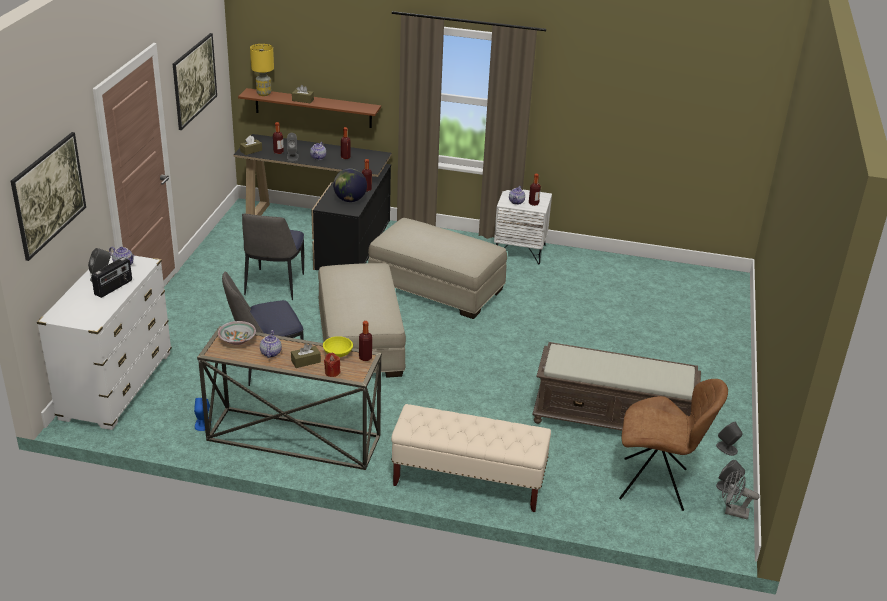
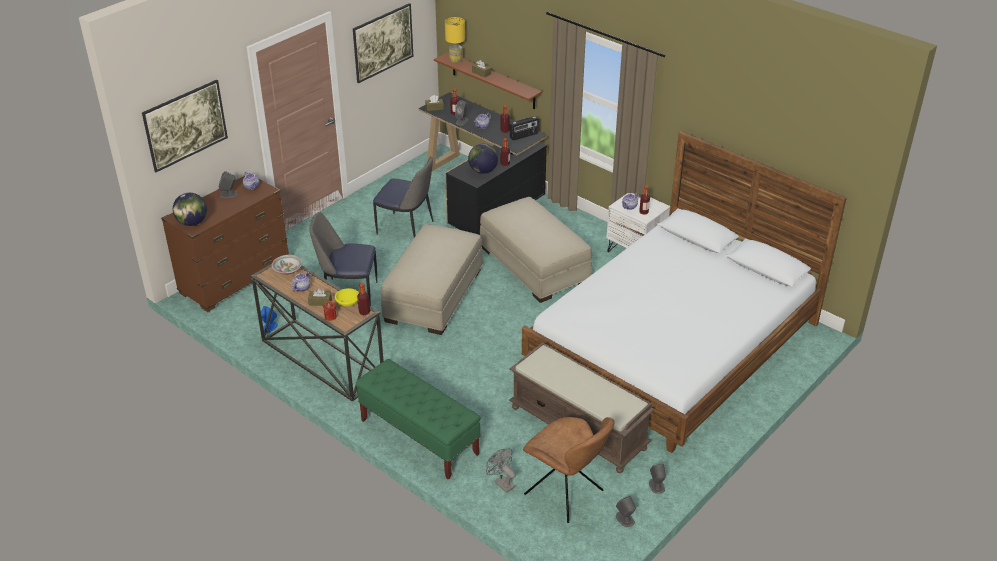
camera: 30 degrees right, 5 degrees up
(83, 317) = (192, 223): none -> globe
(114, 288) = (230, 205): radio -> radio (524, 136)
(116, 386) = (235, 279): white dresser -> brown dresser
(274, 286) = (406, 229): chair -> chair turned 105 degrees counterclockwise
(468, 481) = (419, 437): beige bench -> green bench
(627, 322) = (673, 345): none -> bed
(732, 512) = (609, 540): grey fan -> grey fan (501, 483)

